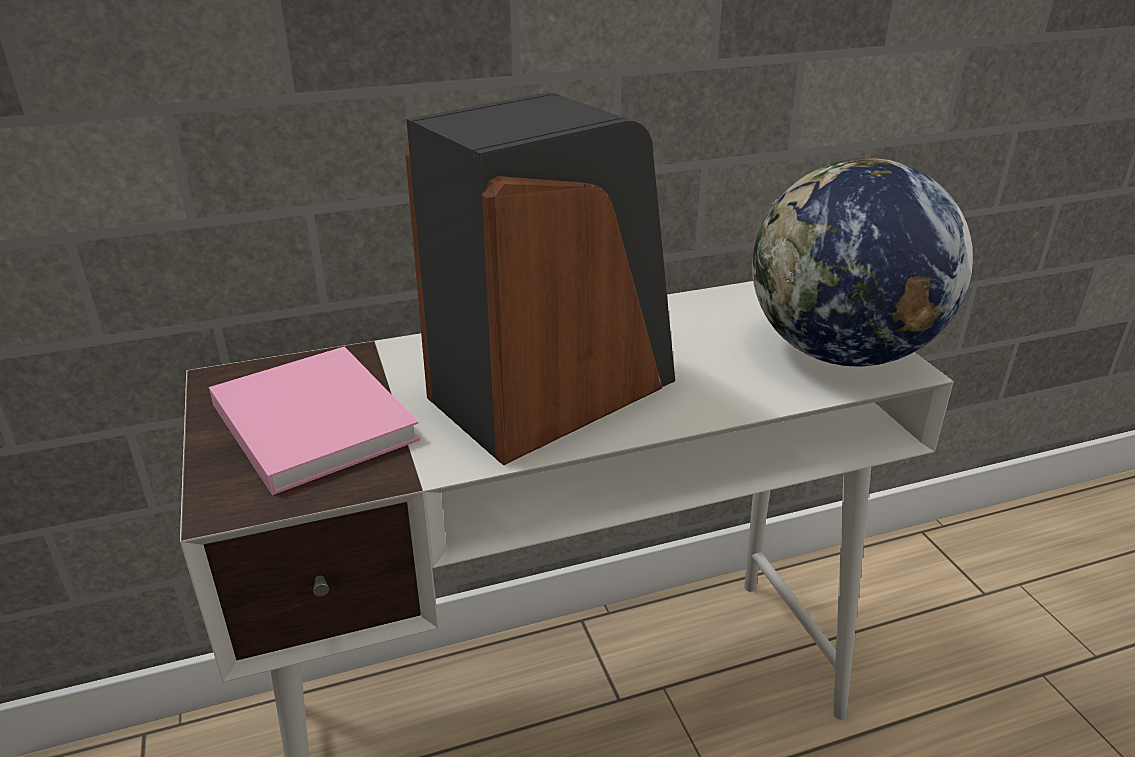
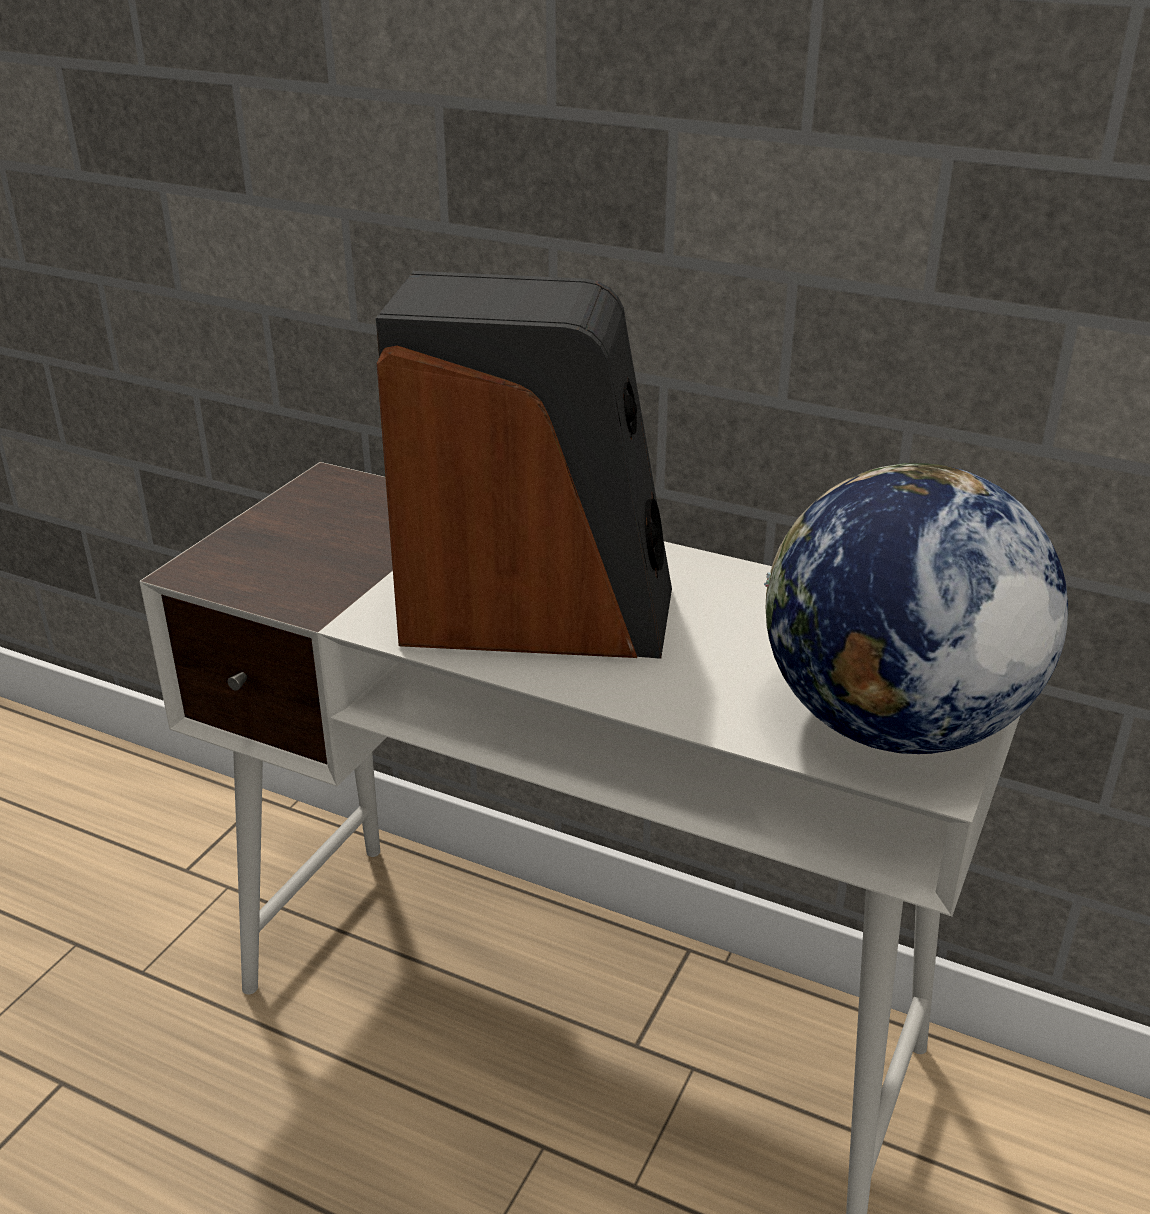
camera: 45 degrees right, 0 degrees up
(311, 419) = (334, 539): pink book -> none

